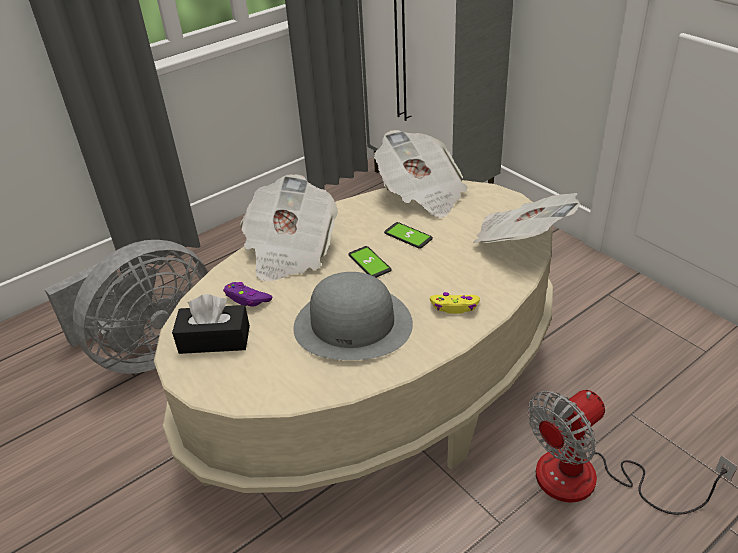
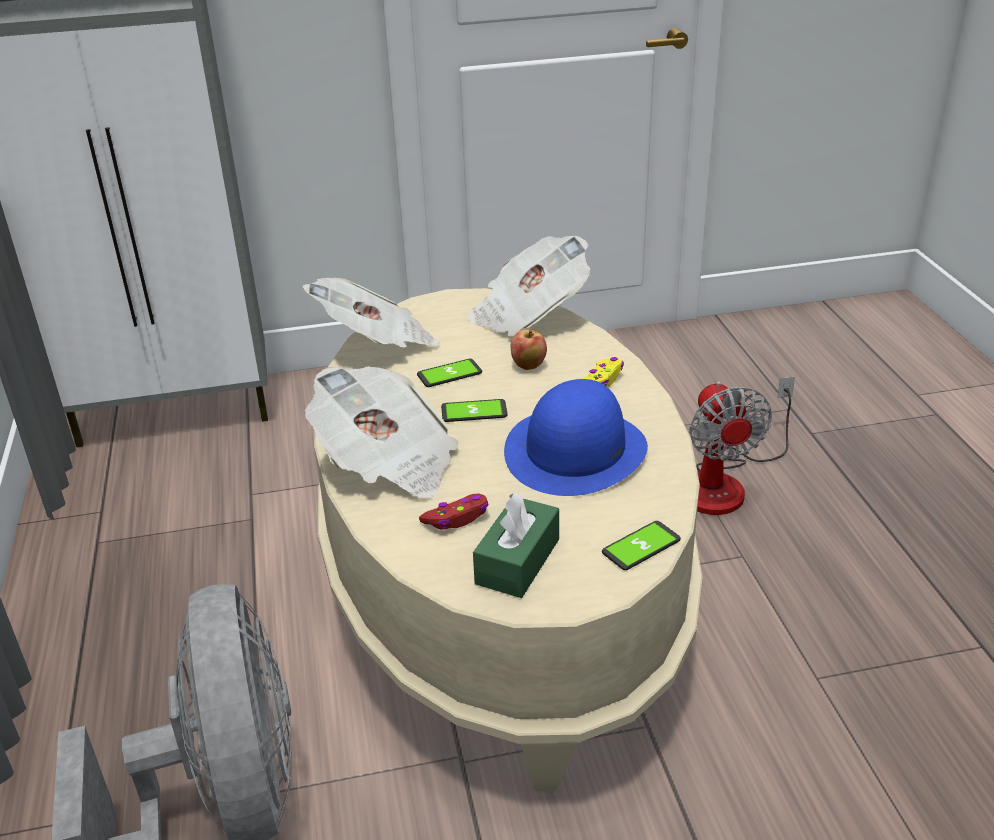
camera: 65 degrees left, 5 degrees down
(214, 339) = (517, 561): black tissue box -> green tissue box
(247, 299) = (457, 518): purple game controller -> red game controller
(255, 393) = (641, 546): none -> phone
(353, 324) = (575, 450): grey hat -> blue hat
(447, 265) = (528, 366): none -> apple

